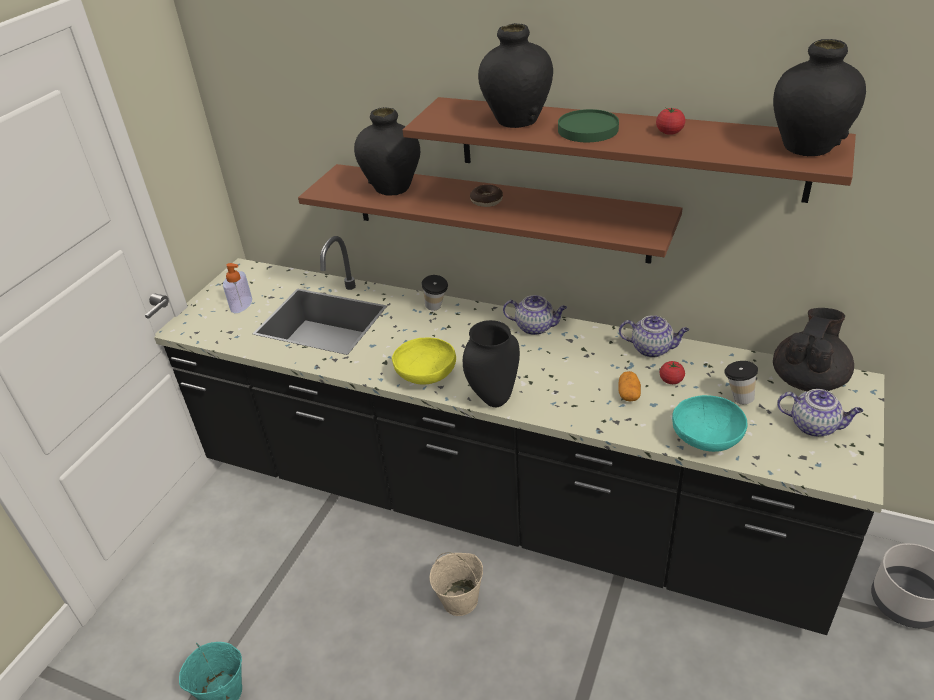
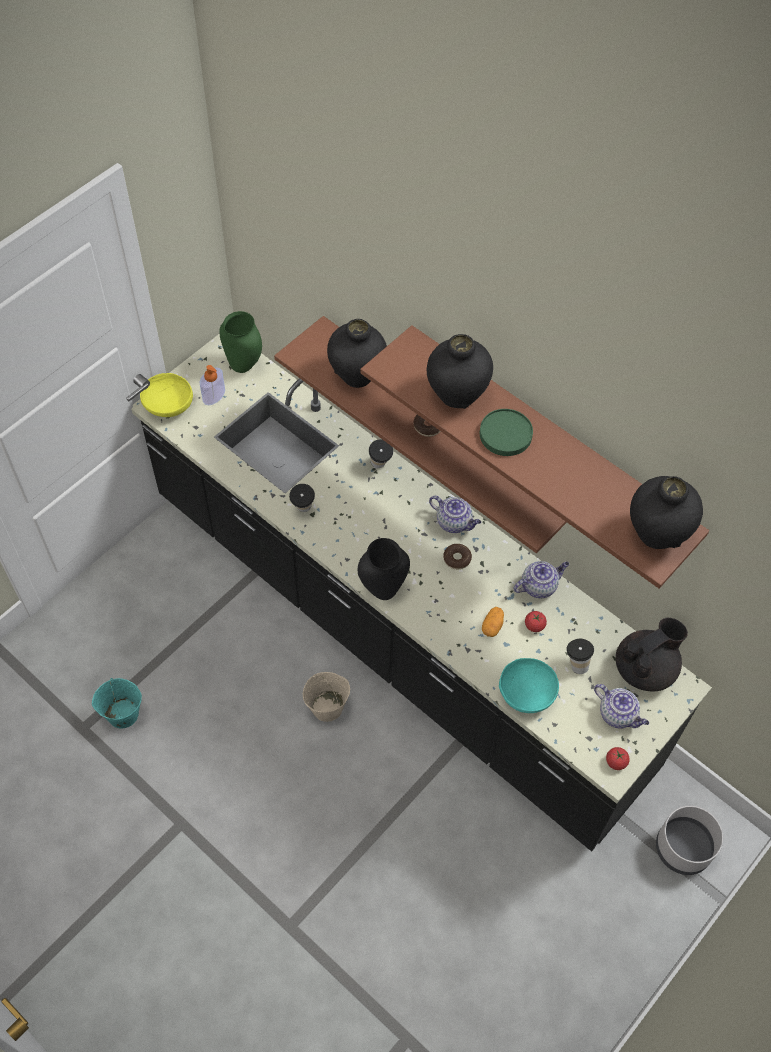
camera: 15 degrees right, 20 degrees up
(266, 277) = (245, 365): none -> green vase
(373, 362) = (303, 510): none -> cup
(425, 376) = (339, 543): yellow bowl -> yellow bowl (168, 406)
(556, 353) = (457, 559): none -> donut
(652, 349) = (539, 586): teapot -> teapot turned 60 degrees counterclockwise
(669, 132) = (566, 466): tomato -> tomato (616, 762)

